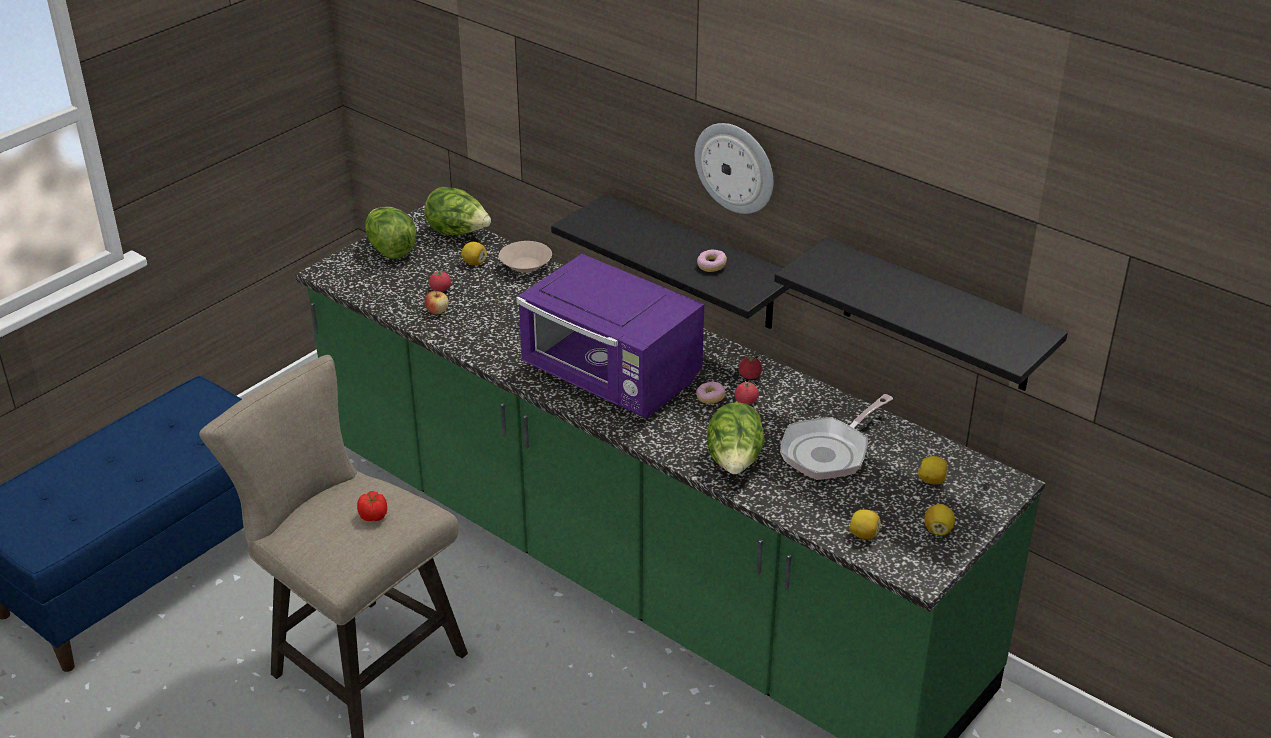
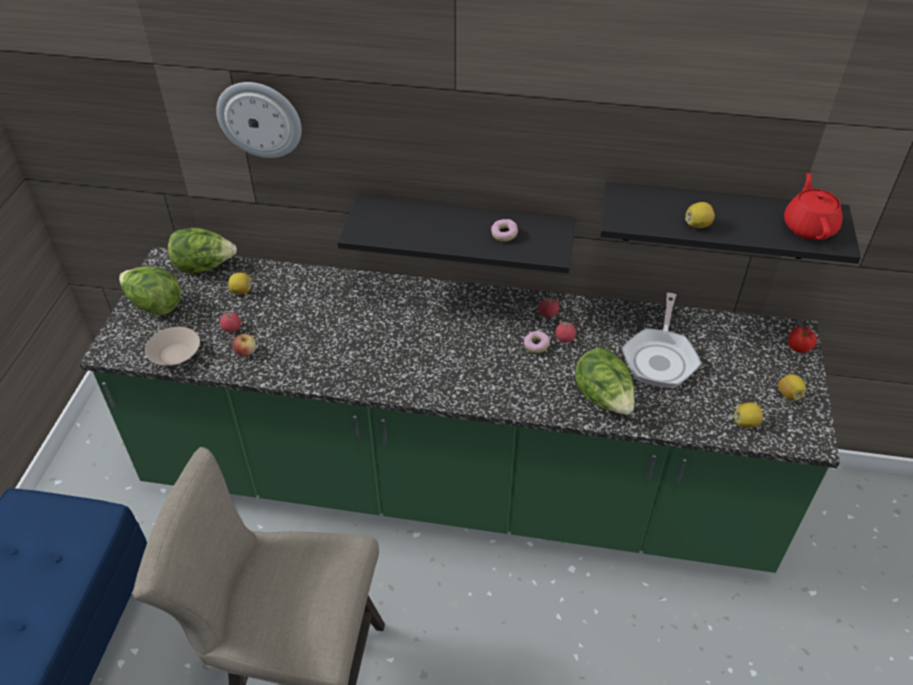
camera: 30 degrees left, 10 degrees up
(374, 516) = (314, 577): tomato -> tomato (799, 347)
(525, 266) = (289, 279): beige bowl -> beige bowl (176, 355)
(612, 379) = (446, 359): purple microwave -> none
(735, 167) = (505, 141): wall clock -> wall clock (260, 119)
(932, 480) = (748, 352): lemon -> lemon (698, 225)
(995, 335) = (809, 227): none -> red teapot

